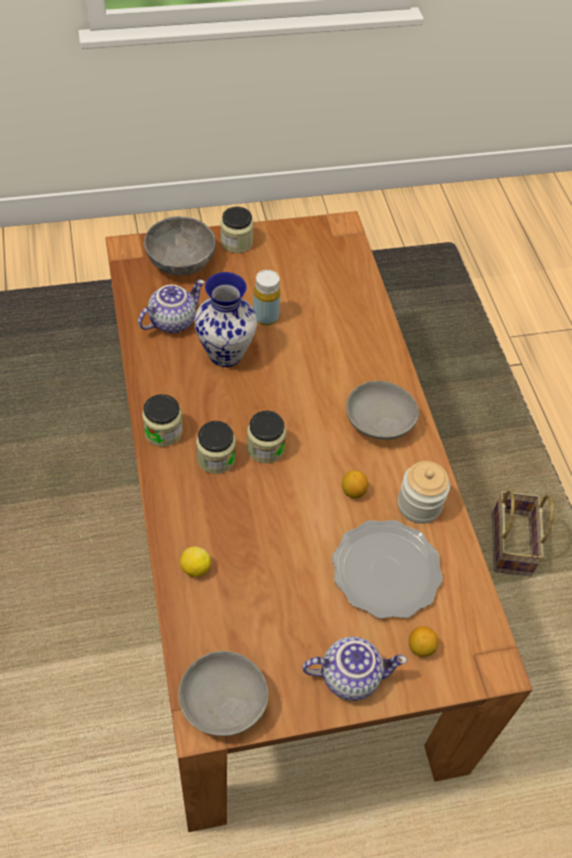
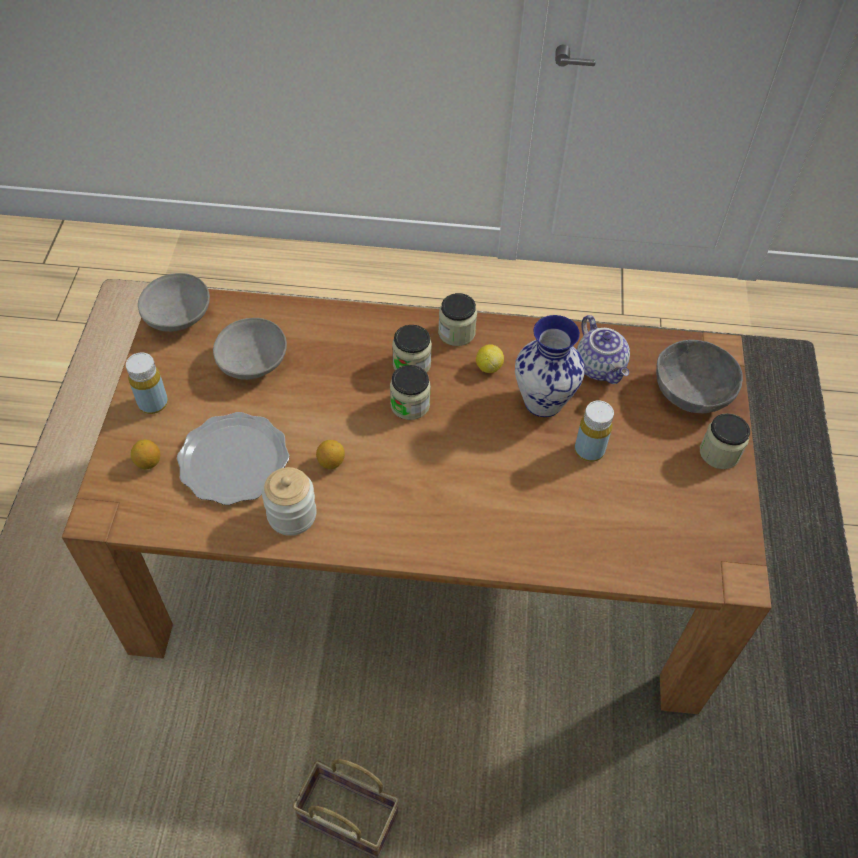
camera: 110 degrees right, 0 degrees up
(195, 568) = (303, 325): lemon -> lemon (488, 367)
(350, 675) = (153, 403): teapot -> yellow bottle
(378, 422) = (408, 513): grey bowl -> grey bowl (253, 363)

